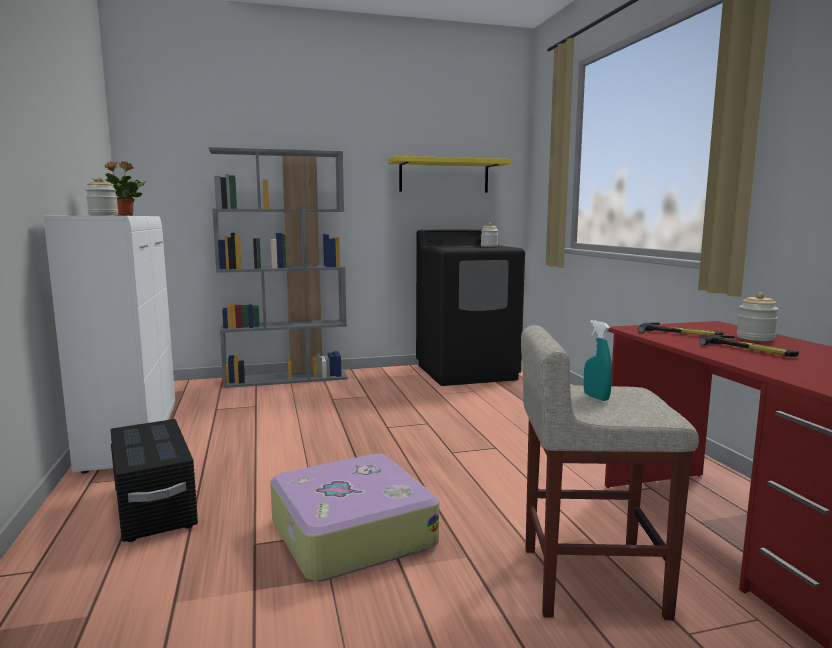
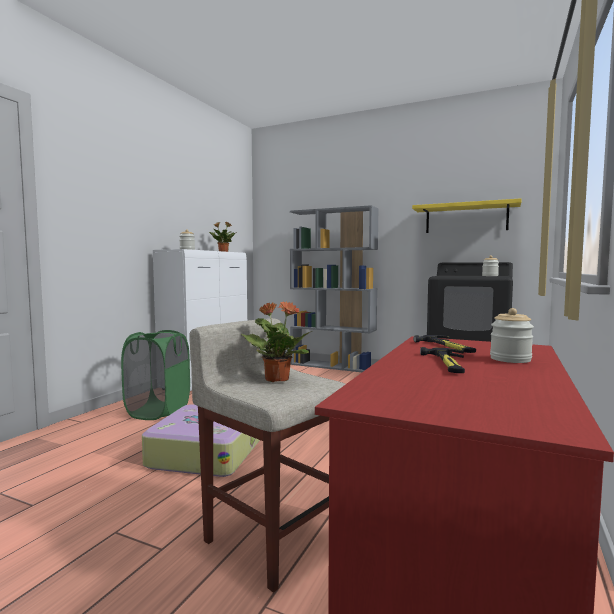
camera: 40 degrees right, 5 degrees down
(155, 507) = (158, 411): black storage box -> green laundry basket
(596, 397) = (276, 379): turquoise spray bottle -> potted plant

